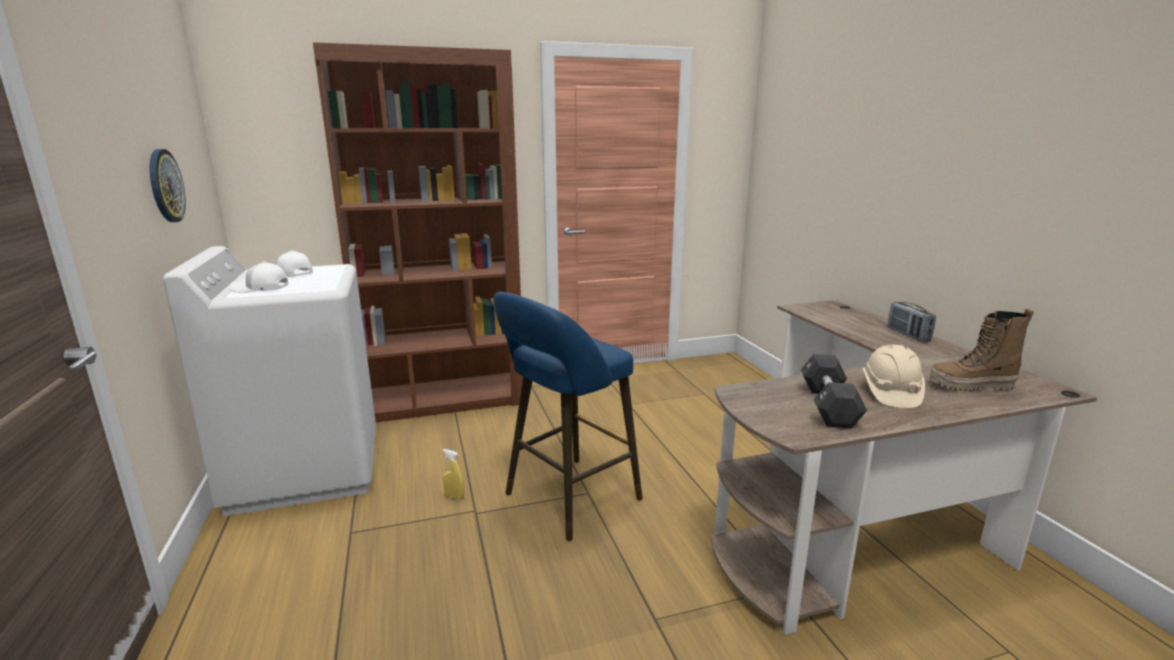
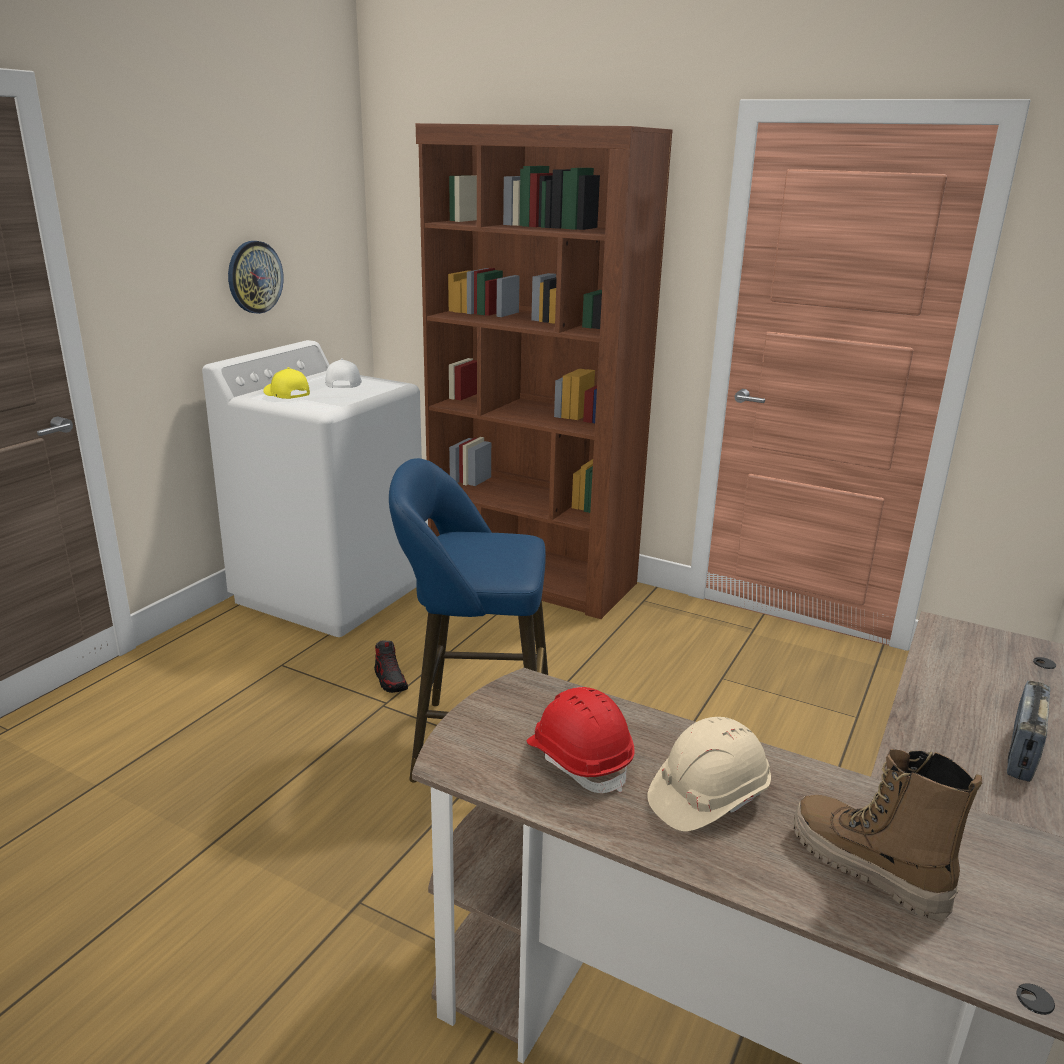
camera: 45 degrees right, 5 degrees up
(260, 288) = (286, 394): white cap -> yellow cap
(454, 497) = (390, 680): yellow spray bottle -> shoe
(828, 406) = (579, 760): black dumbbell -> red hard hat

